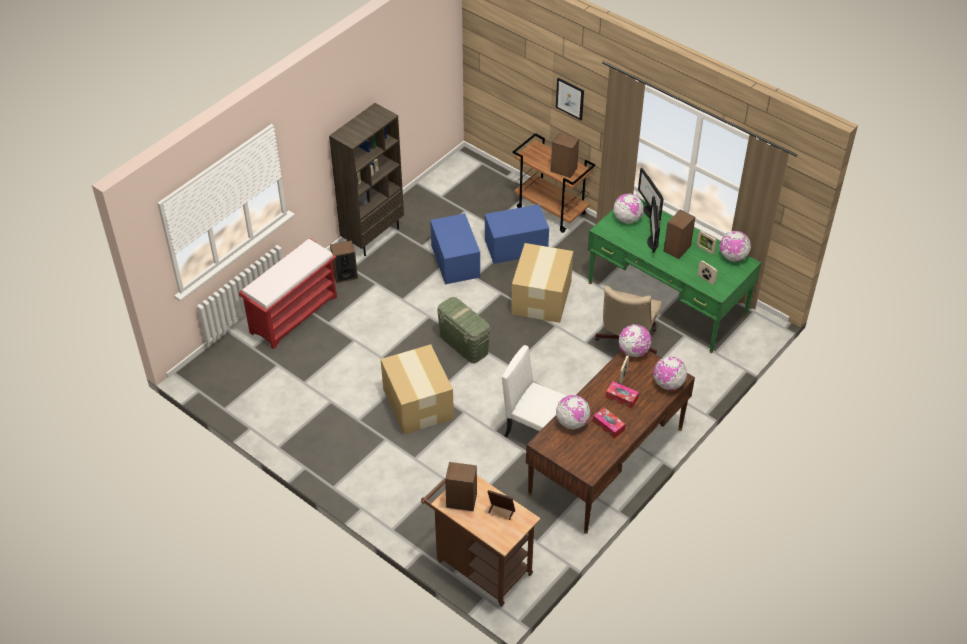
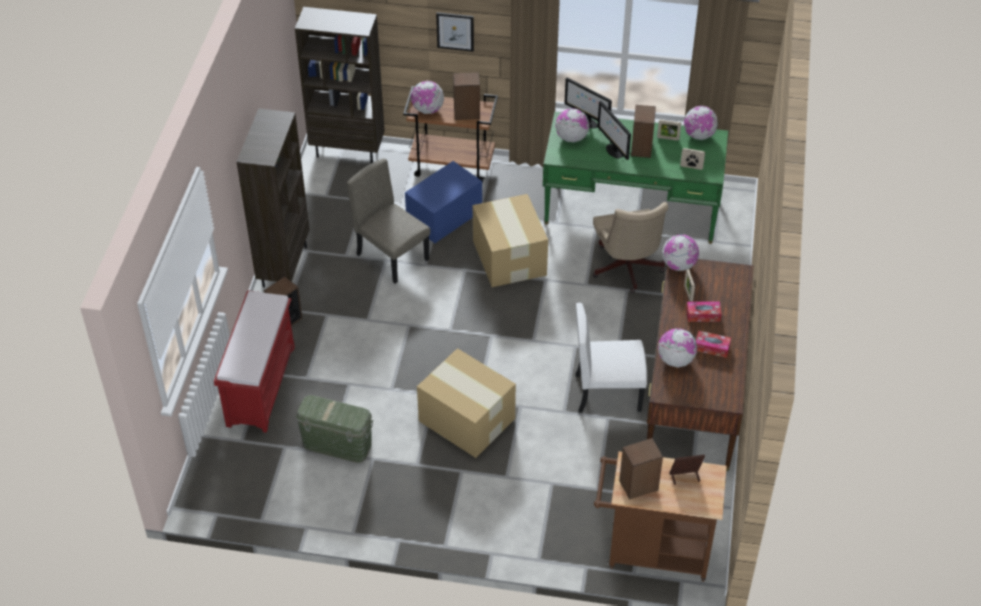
camera: 30 degrees left, 0 degrees up
(455, 261) = (393, 257): blue storage box -> beige chair
(463, 344) = (467, 338): green storage box -> green storage box (337, 445)
(482, 169) = (348, 150): none -> brown bookcase
(668, 384) = (734, 282): globe -> globe (427, 110)

